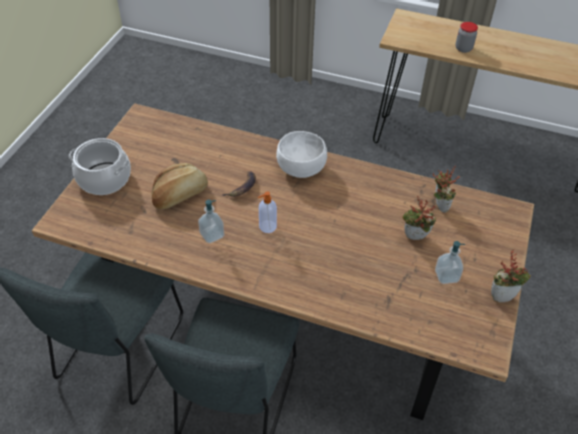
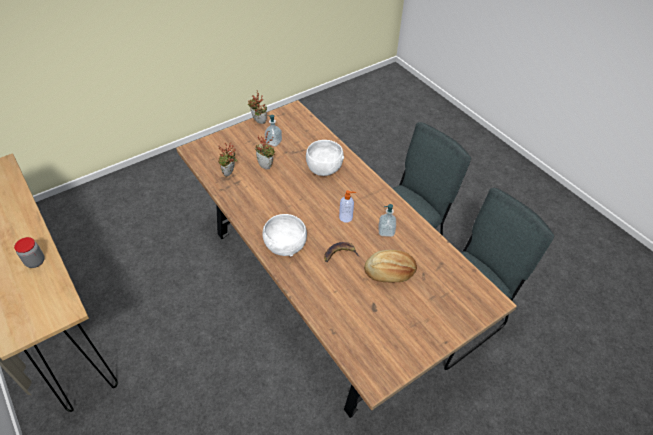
camera: 145 degrees left, 0 degrees up
(104, 179) = (442, 322): cooking pot -> none
(347, 274) = (324, 168): none -> white bowl

